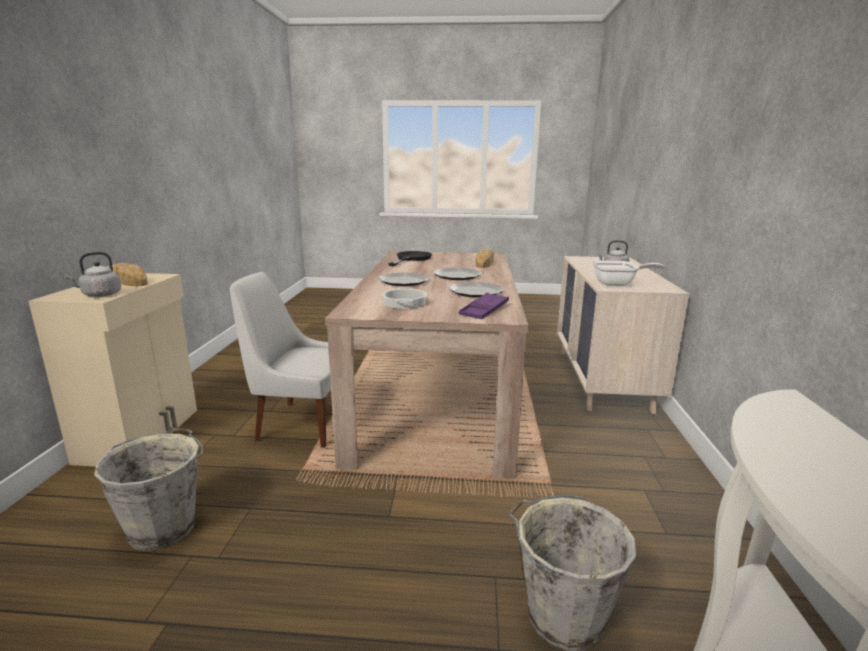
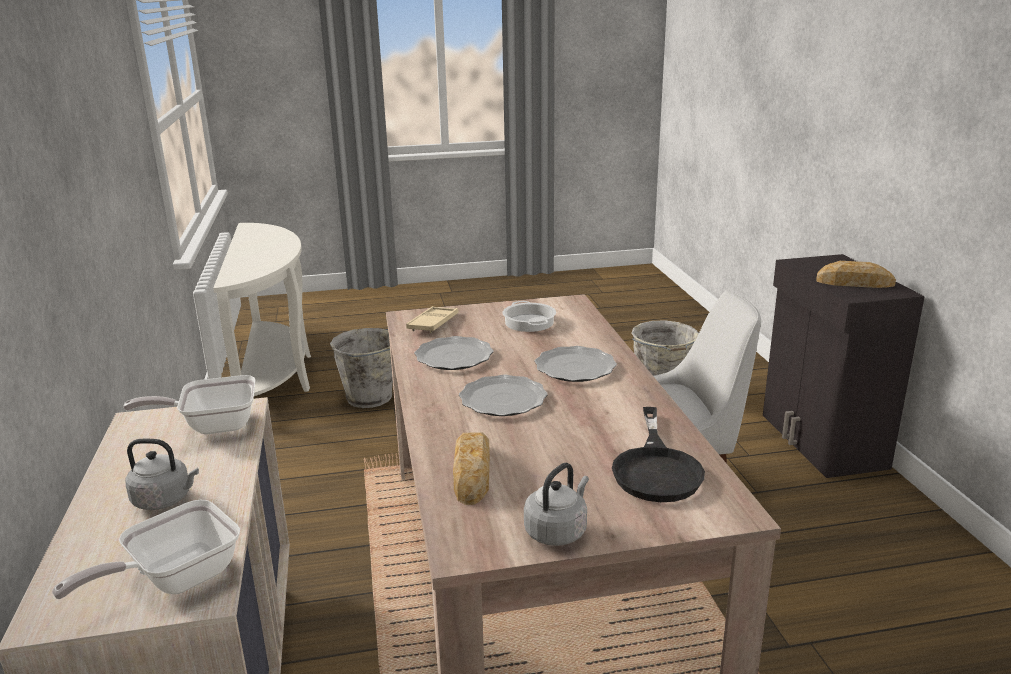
camera: 165 degrees right, 5 degrees up
(99, 295) = (810, 265): grey kettle -> grey kettle (557, 531)
(142, 434) = (821, 441): beige cabinet -> black cabinet
(484, 310) = (433, 323): purple tray -> beige tray
(588, 260) = (175, 579): none -> frying pan

